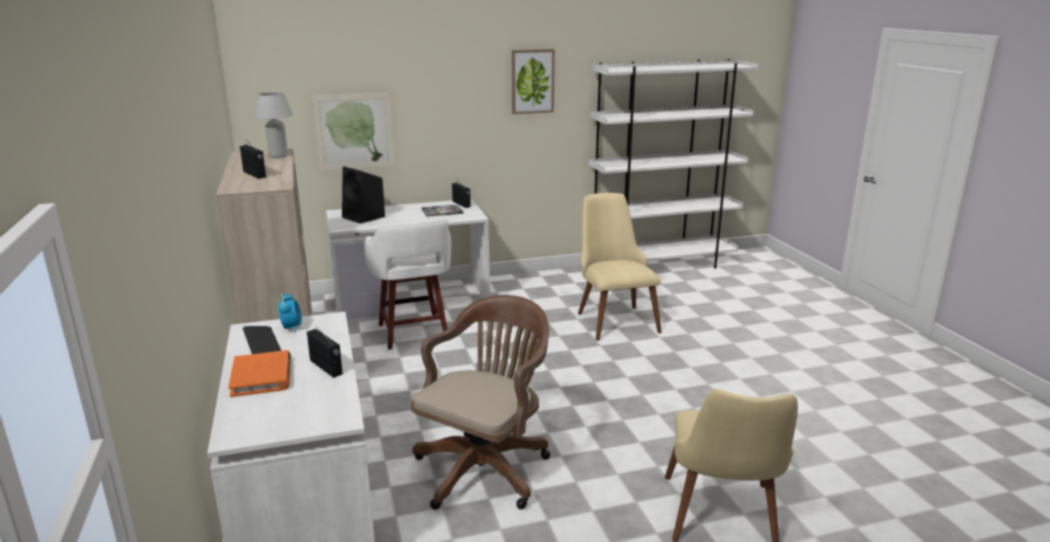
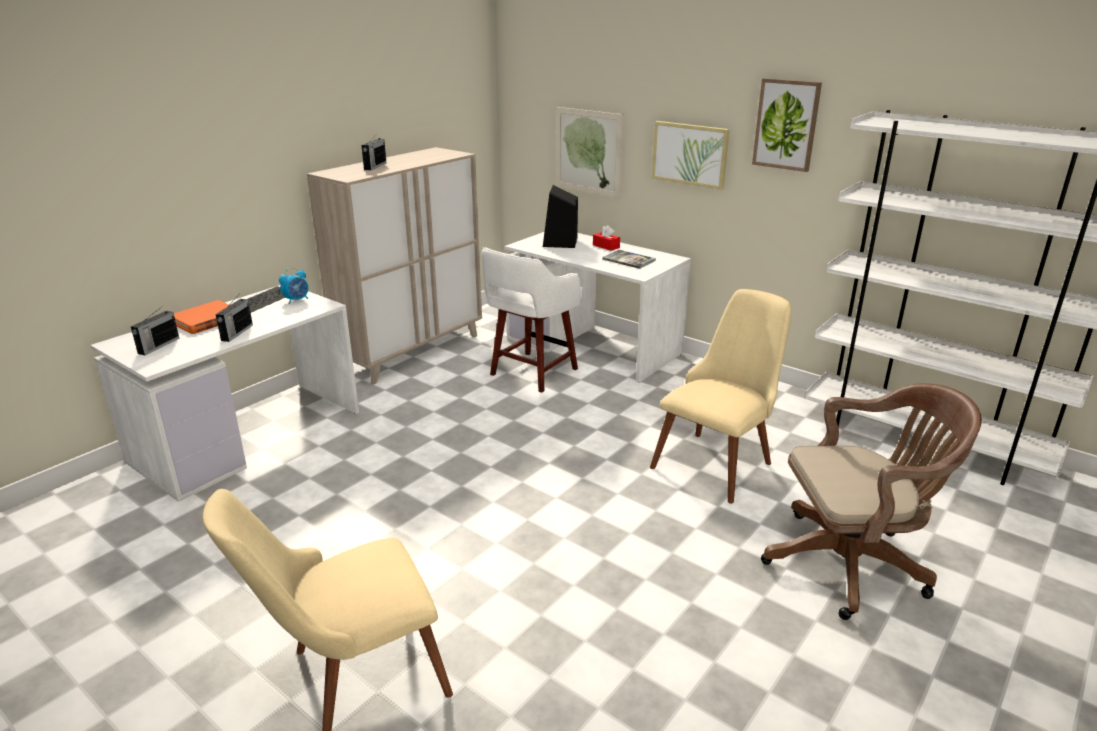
camera: 55 degrees right, 5 degrees up
(278, 156) = (442, 157): white table lamp -> none
(402, 209) = (606, 246): none -> red tissue box
(458, 116) = (690, 154): none -> picture
(461, 204) = (664, 260): radio -> radio (158, 346)
(486, 467) = (344, 495): brown office chair -> brown office chair (852, 563)

